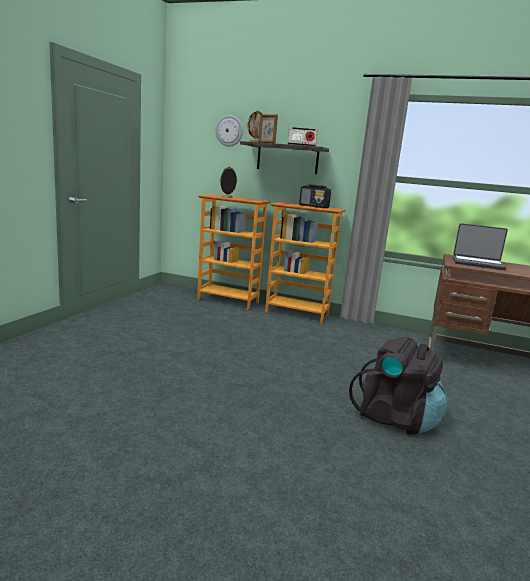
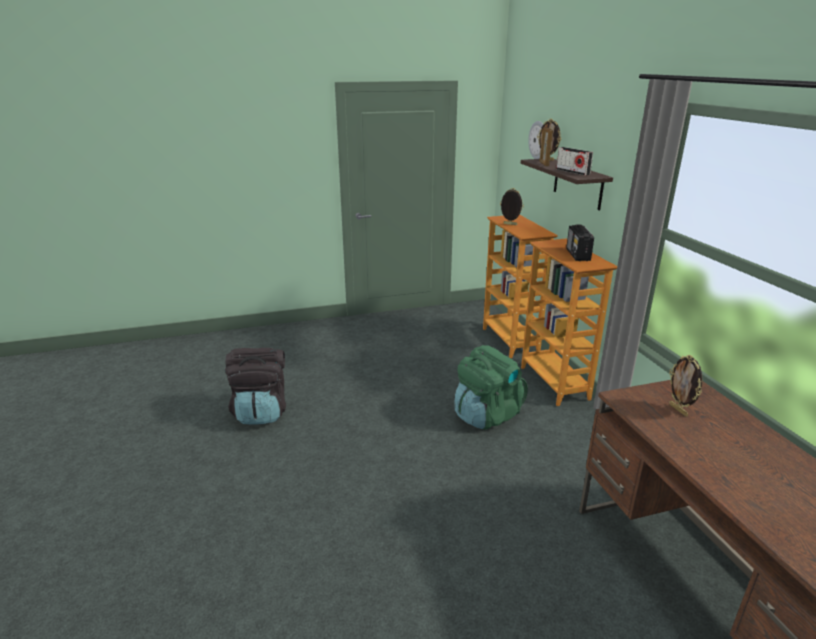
camera: 55 degrees right, 10 degrees up
(302, 341) = (486, 415): none -> green backpack
(396, 418) = (395, 528): black backpack -> black backpack (261, 411)
(477, 263) = (678, 410): laptop -> picture frame

